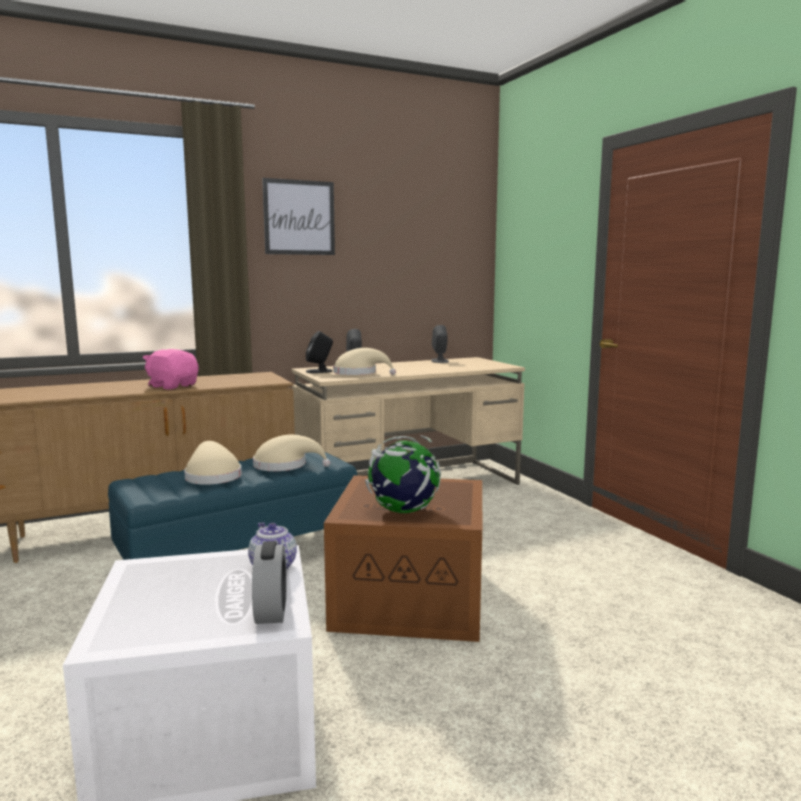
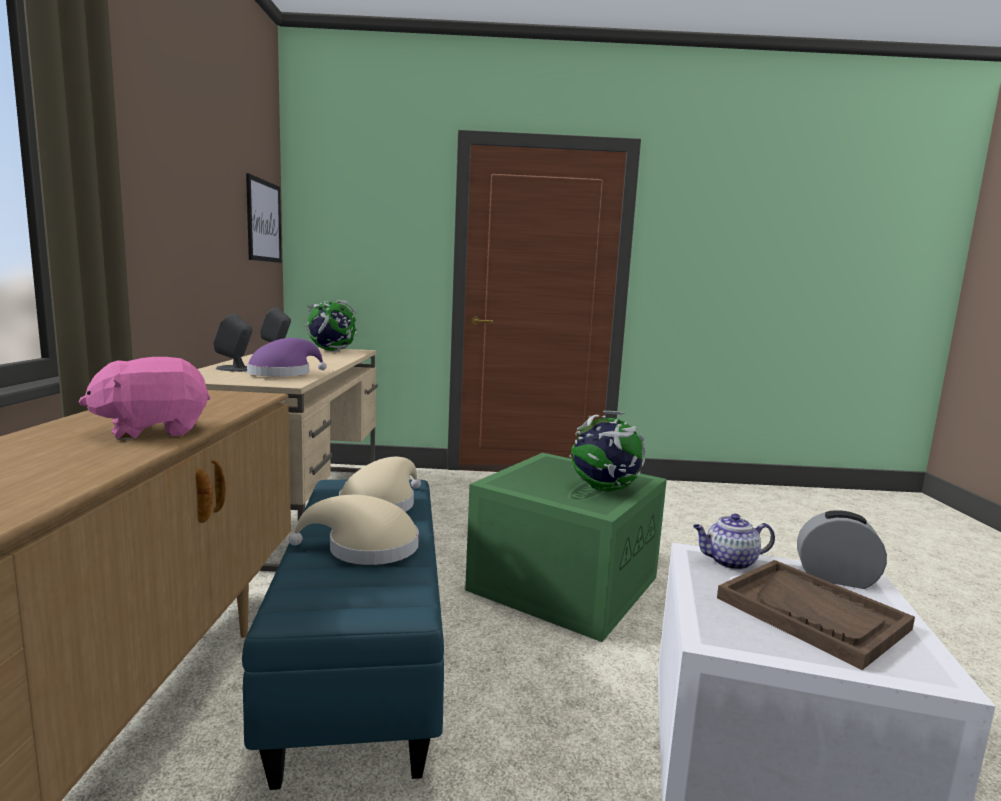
camera: 65 degrees left, 0 degrees up
(188, 599) = (811, 613): none -> brown tray
(299, 217) = (143, 133): picture -> picture (264, 221)
(319, 371) = (221, 378): black speaker -> none
(359, 373) = (283, 374): beige hat -> purple hat
(412, 598) = (563, 582): brown storage box -> green storage box
(484, 364) = (332, 350): none -> globe

